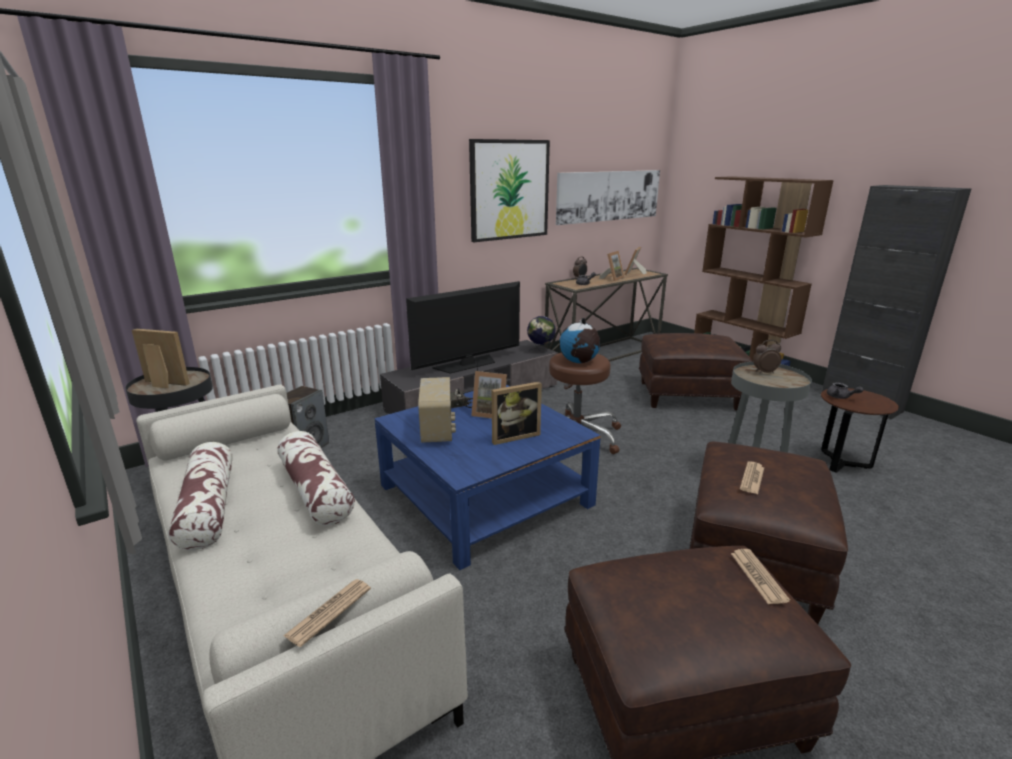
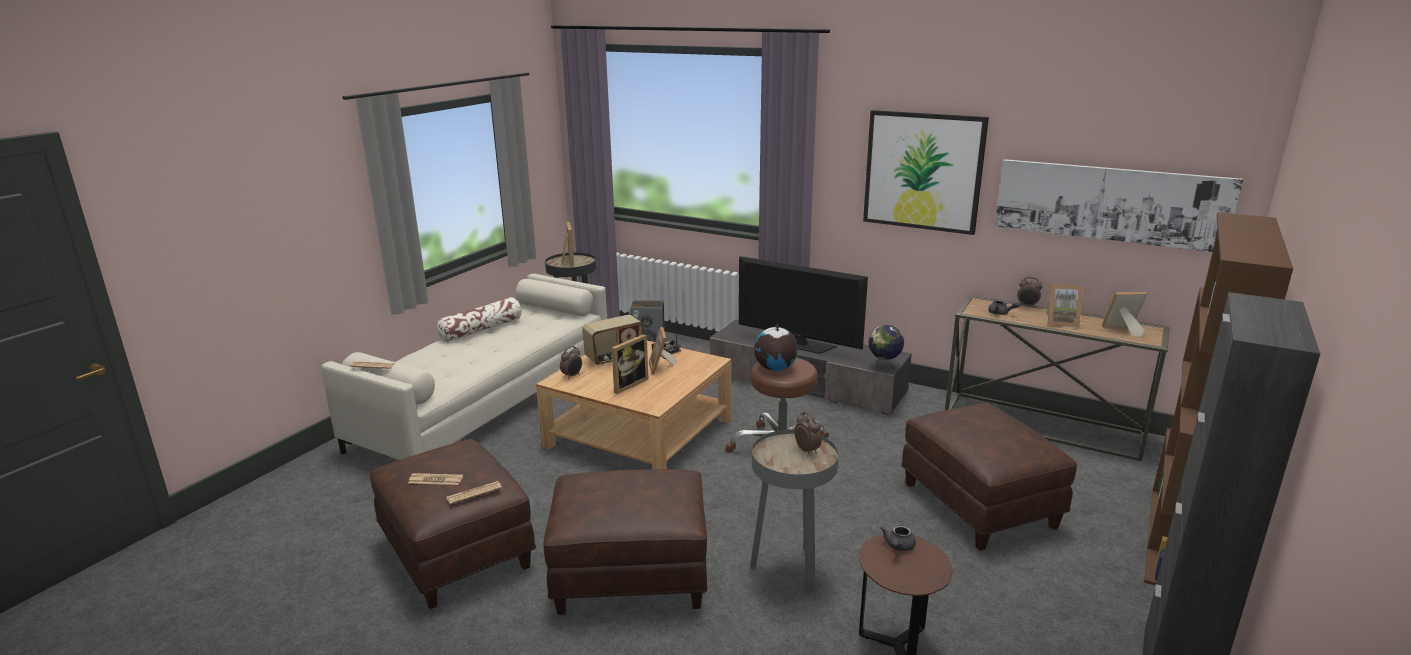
camera: 65 degrees right, 0 degrees up
(315, 490) = (512, 347): pillow -> none
(459, 462) = (572, 376): none -> alarm clock
(485, 495) = (639, 432): blue coffee table -> beige coffee table
(513, 436) = (627, 384): picture frame -> picture frame turned 90 degrees counterclockwise
(752, 478) = (612, 484): newspaper -> newspaper (435, 480)

